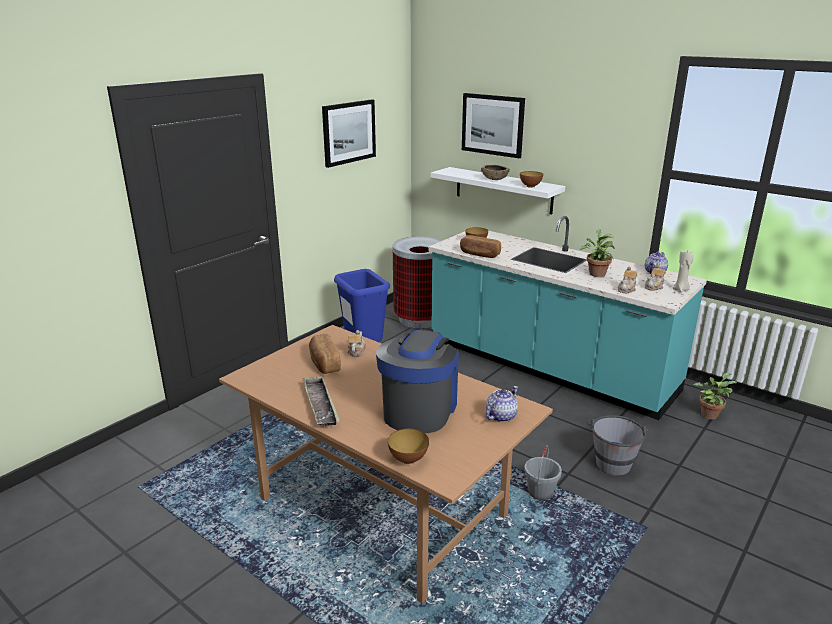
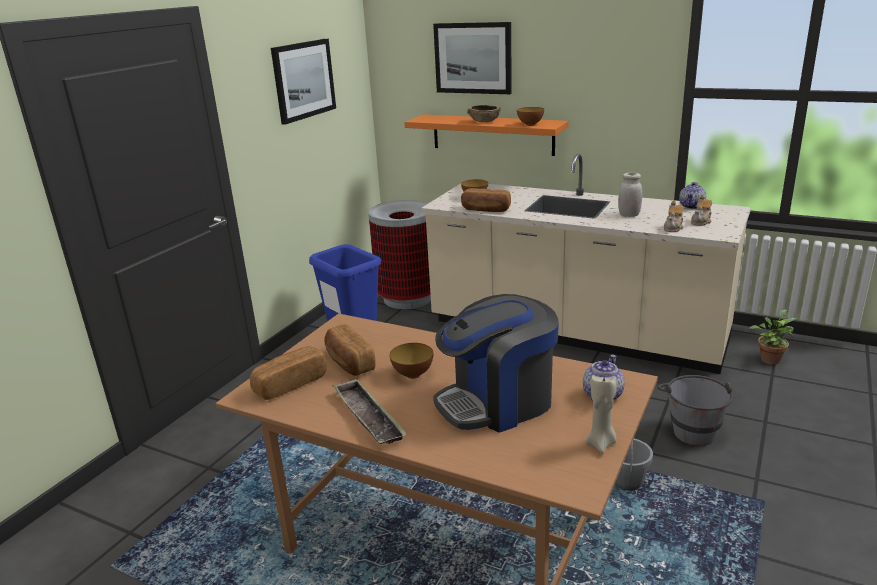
camera: 10 degrees left, 0 degrees up
(275, 373) = (289, 384): none -> bread
(356, 351) = (384, 342): teapot -> none
(408, 459) = (516, 470): bowl -> bowl (413, 374)
(419, 409) = (497, 402): coffee machine -> coffee machine turned 120 degrees counterclockwise
(503, 190) = (492, 134): white shelf -> orange shelf
(548, 367) = (575, 332): turquoise counter -> beige counter
(596, 273) = (629, 215): potted plant -> white jar
(681, 290) = (731, 221): beige candle -> beige candle (601, 443)

